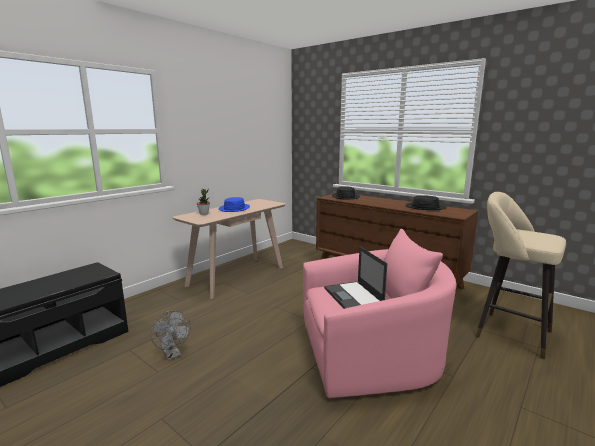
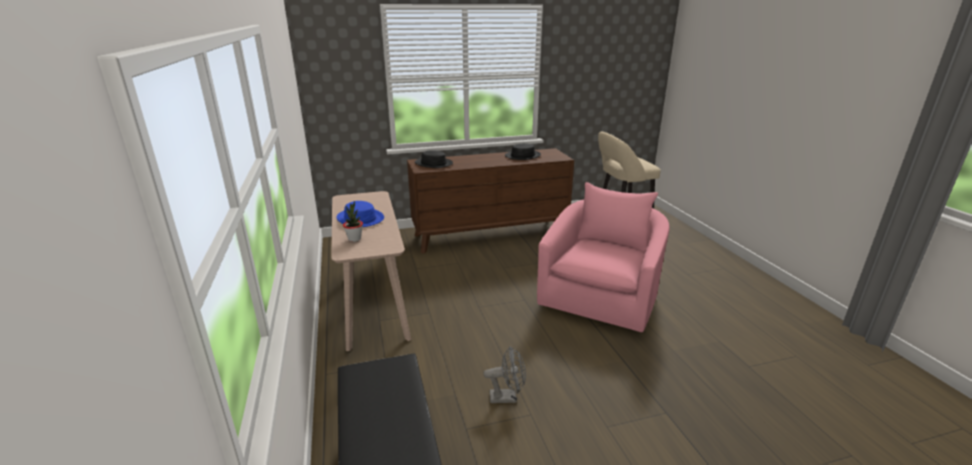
camera: 55 degrees left, 10 degrees up
(354, 296) = (602, 251): laptop -> none

